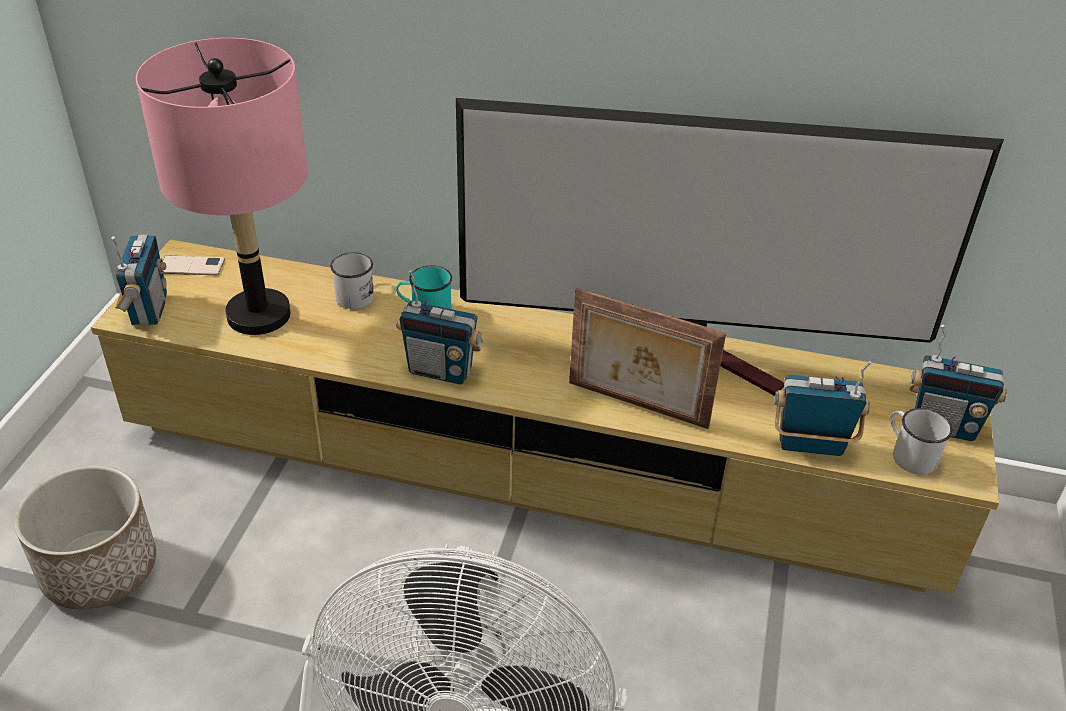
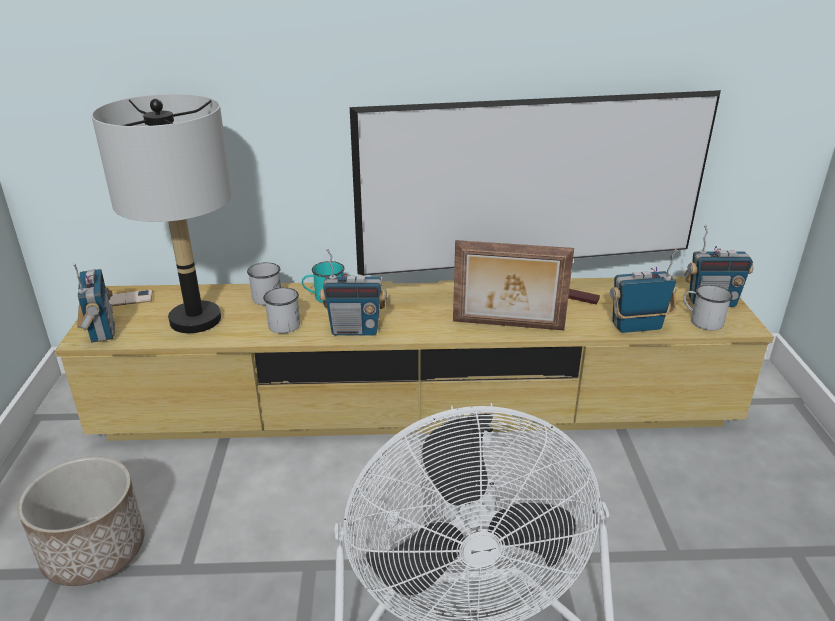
camera: 15 degrees left, 10 degrees down
(258, 315) = (195, 320): pink table lamp -> grey table lamp
(359, 341) = (283, 322): none -> white mug

